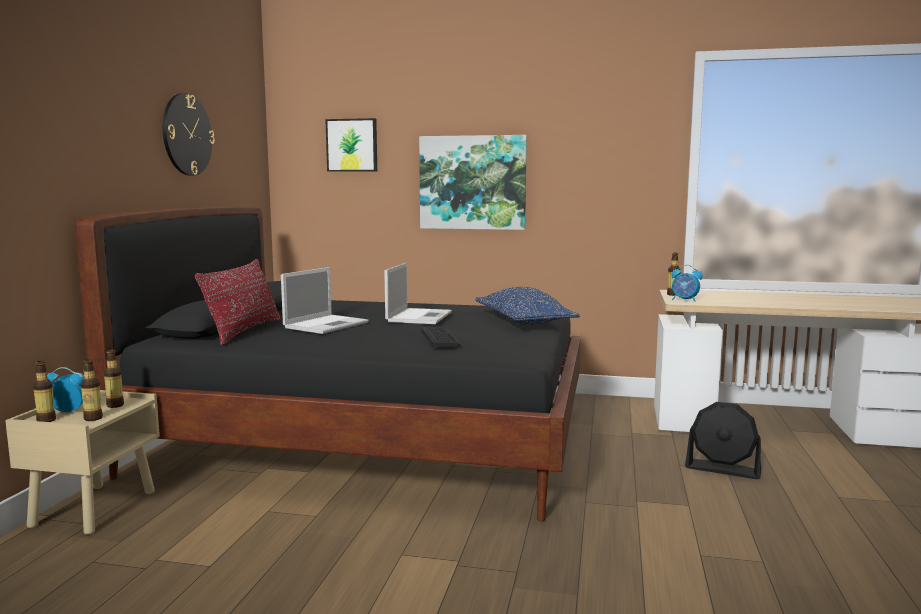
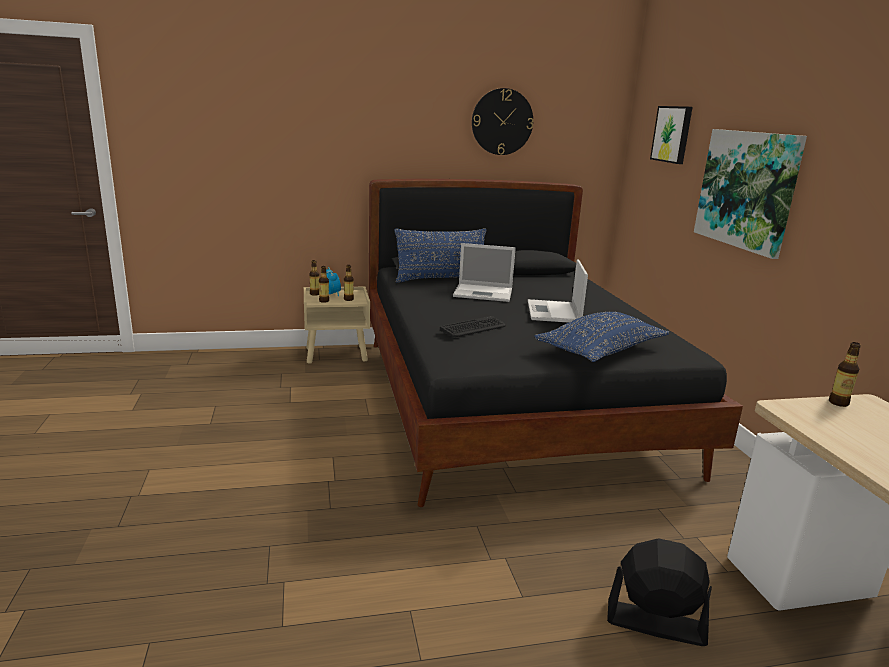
camera: 65 degrees right, 10 degrees up
(244, 331) = (441, 279): red pillow -> blue pillow
(419, 317) = (554, 312): laptop -> laptop turned 105 degrees clockwise
(685, 300) = (805, 411): alarm clock -> none
(723, 469) = (655, 623): black fan -> black fan turned 105 degrees clockwise

